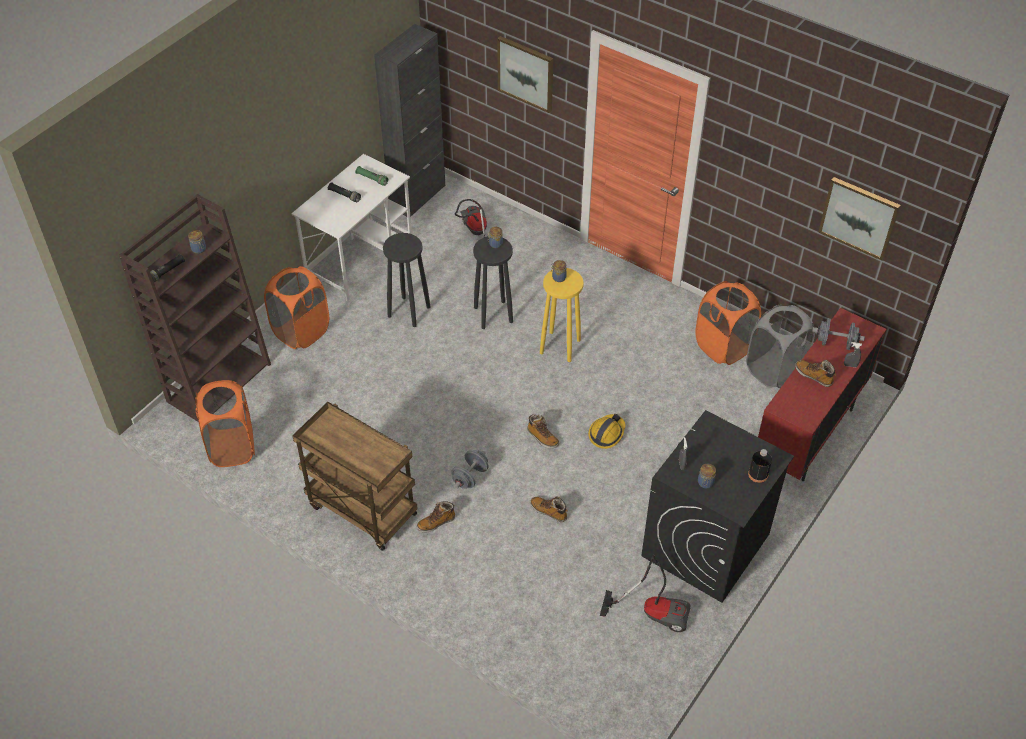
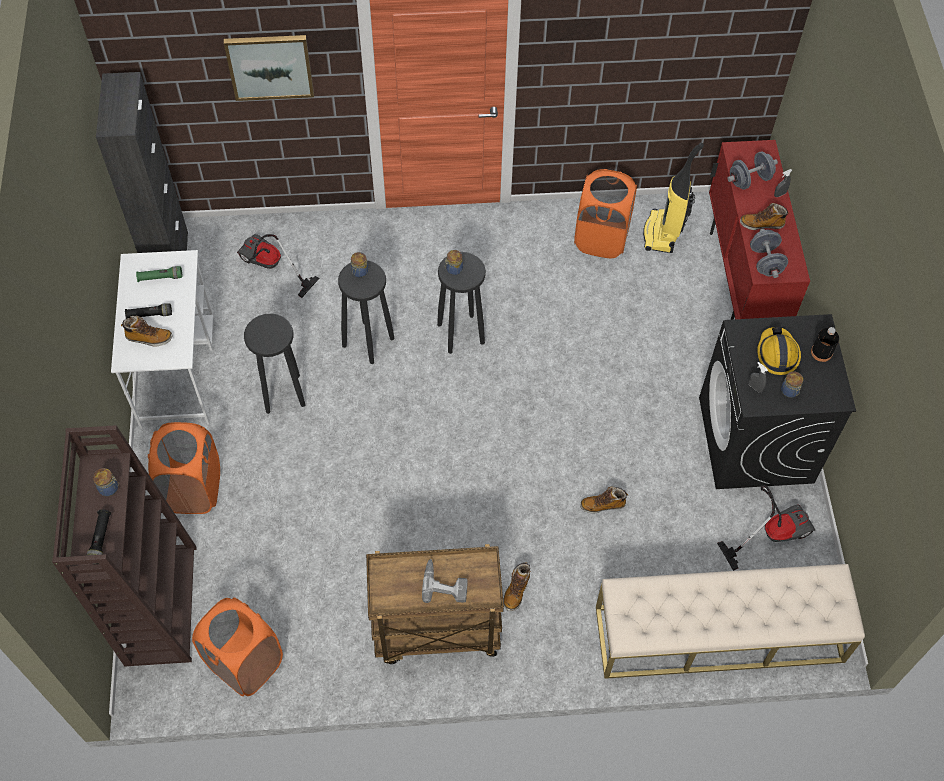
camera: 40 degrees left, 10 degrees up
(359, 452) = (445, 583): none -> power drill
(470, 477) = (503, 523): grey dumbbell -> grey dumbbell (765, 262)
(542, 438) = (530, 437): boot -> boot (149, 338)
(546, 647) = (718, 634): none -> beige bench
(560, 346) = (461, 333): yellow stool -> black stool
(606, 433) = (581, 393): hard hat -> hard hat (776, 354)
(774, 370) = (662, 233): grey laundry basket -> vacuum cleaner
(859, 217) = (720, 46): picture -> none

